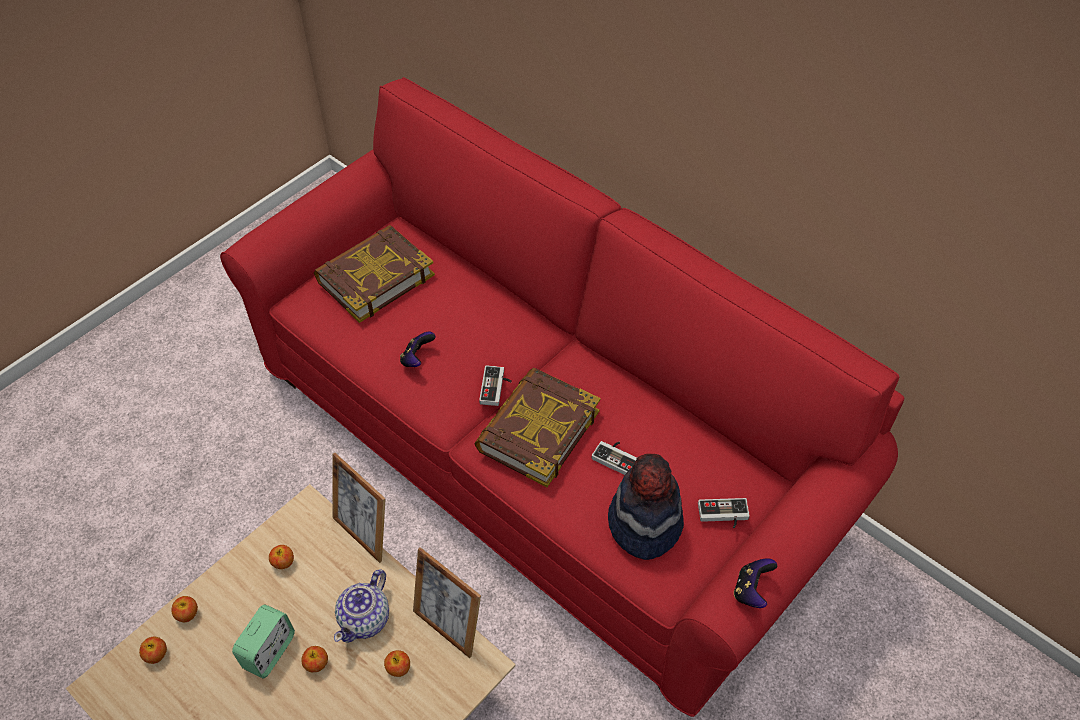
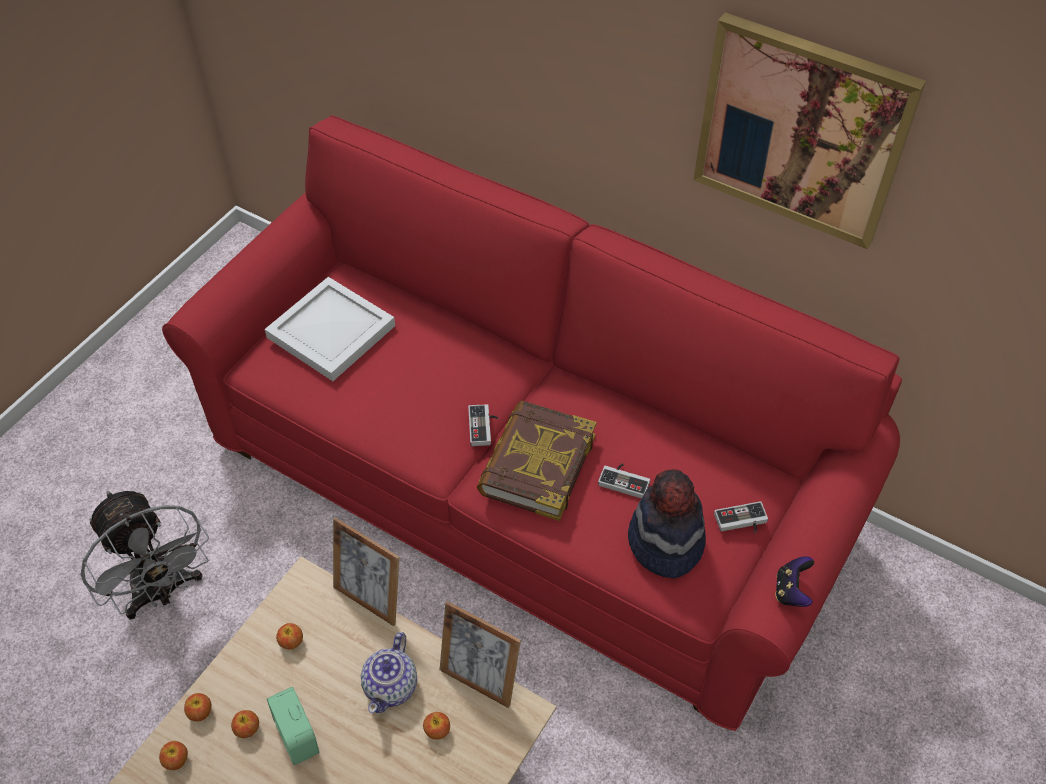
camera: 10 degrees left, 0 degrees up
(191, 498) = (163, 592): none -> grey fan
(269, 651) = (297, 736): alarm clock -> alarm clock turned 135 degrees clockwise
(316, 664) = (350, 740): apple -> apple (247, 729)
(374, 278) = (331, 330): book -> white tray
(417, 359) = (395, 408): game controller -> none
(822, 138) = (801, 131): none -> picture

